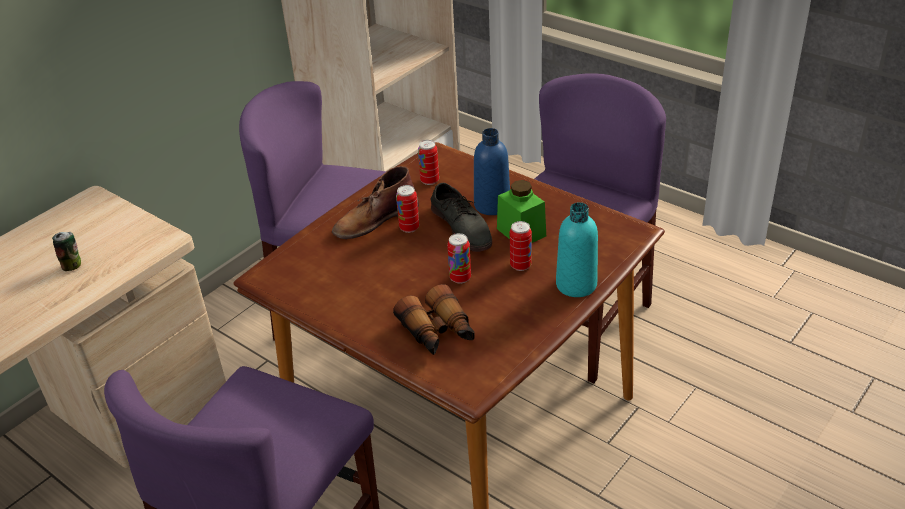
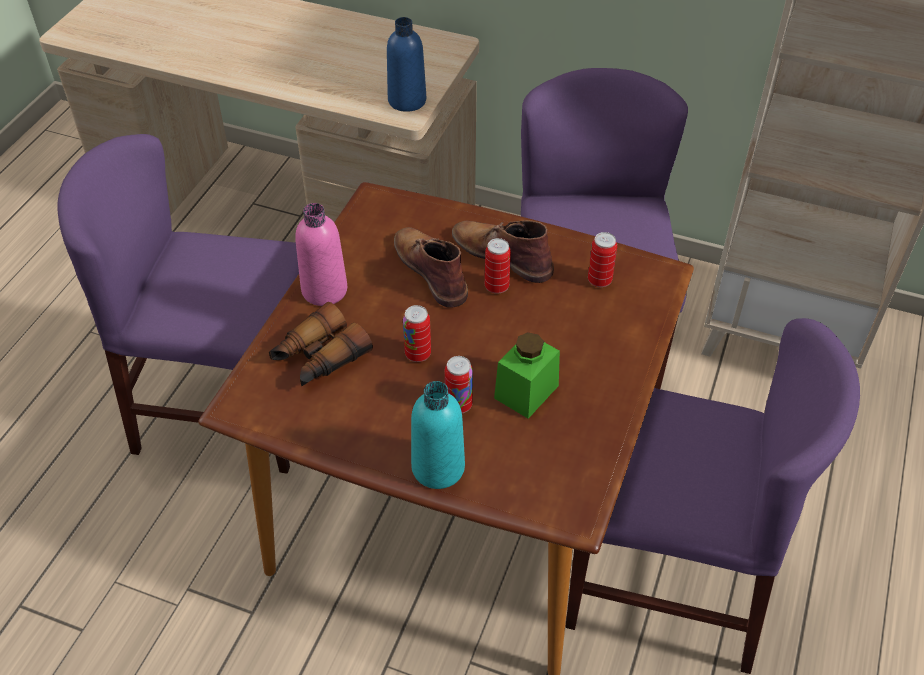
camera: 70 degrees right, 10 degrees up
(72, 265) = (351, 73): can -> none
(360, 320) = (324, 290): none -> pink bottle
(370, 257) = (430, 269): none -> brown boot
(462, 226) = (517, 333): grey shoe -> none
(492, 205) = (572, 351): blue bottle -> blue bottle (407, 101)

